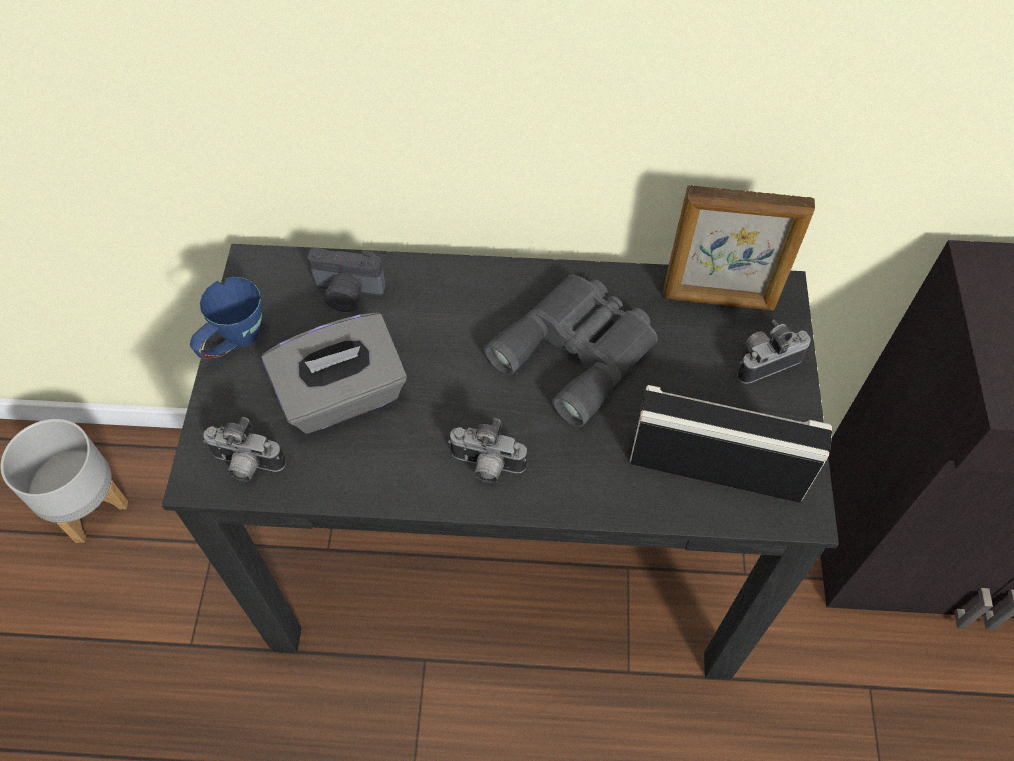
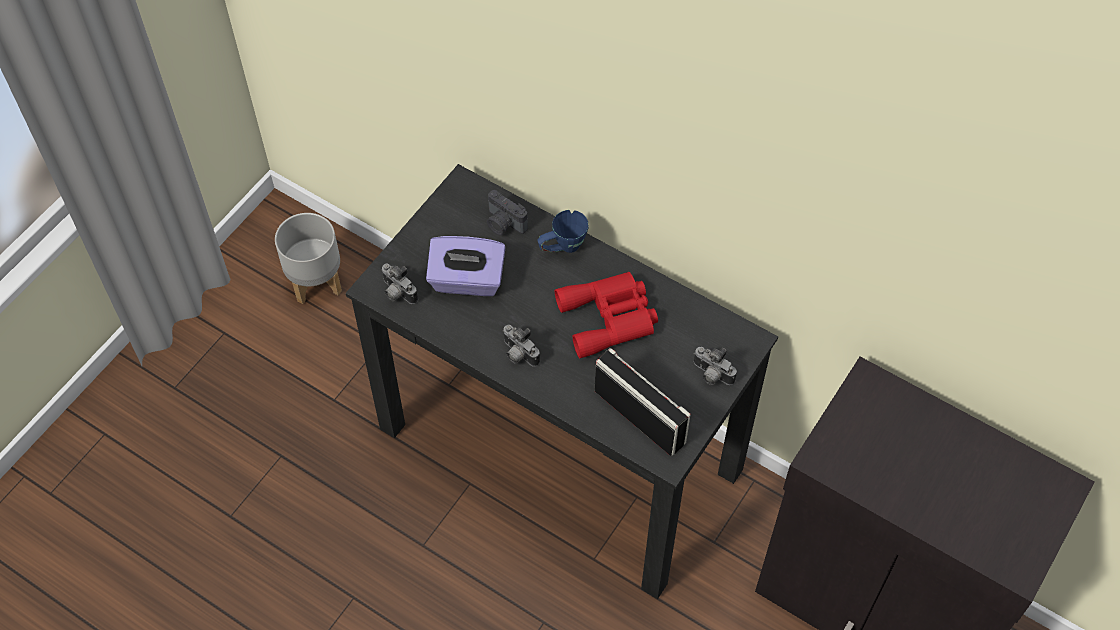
camera: 30 degrees right, 0 degrees up
(234, 345) = (427, 225): blue mug -> blue mug (562, 248)
(343, 396) = (467, 280): grey tissue box -> purple tissue box
(579, 350) = (610, 318): grey binoculars -> red binoculars
(719, 300) = (712, 328): picture frame -> none
(765, 362) = (711, 375): camera -> camera turned 150 degrees counterclockwise

